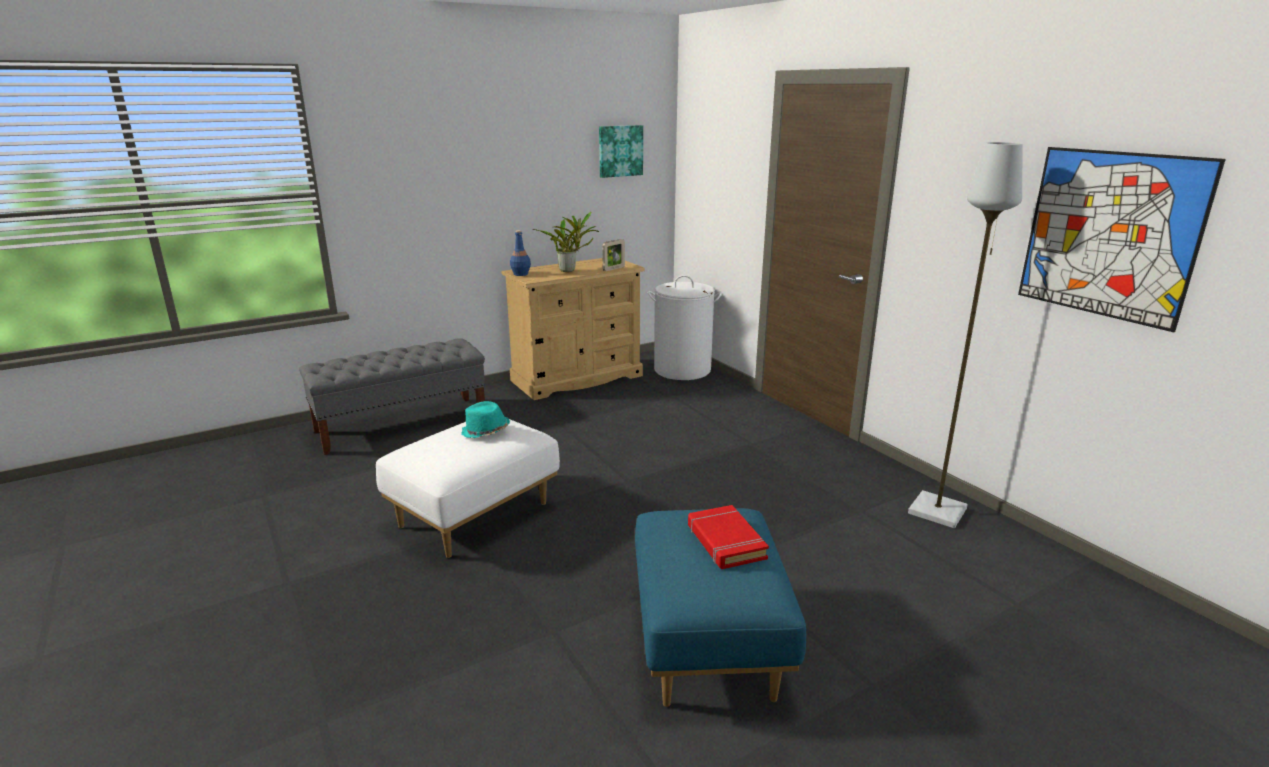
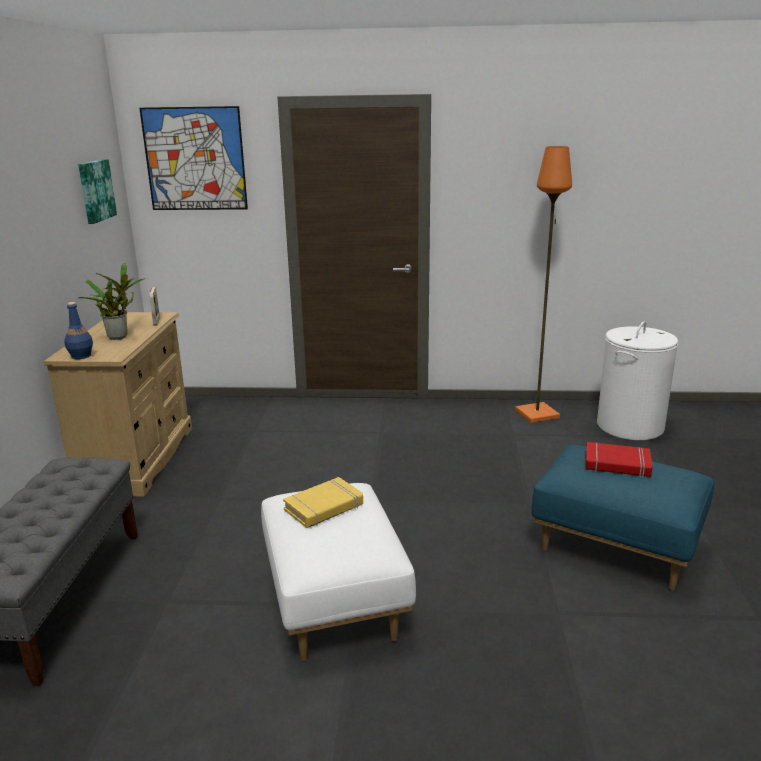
camera: 55 degrees left, 0 degrees up
(485, 431) = (324, 507): turquoise hat -> yellow book
(682, 370) = (212, 408): white laundry basket -> white laundry basket (629, 426)
(938, 511) = (537, 413): grey floor lamp -> orange floor lamp
(1109, 235) = (604, 199): picture -> picture (195, 159)

